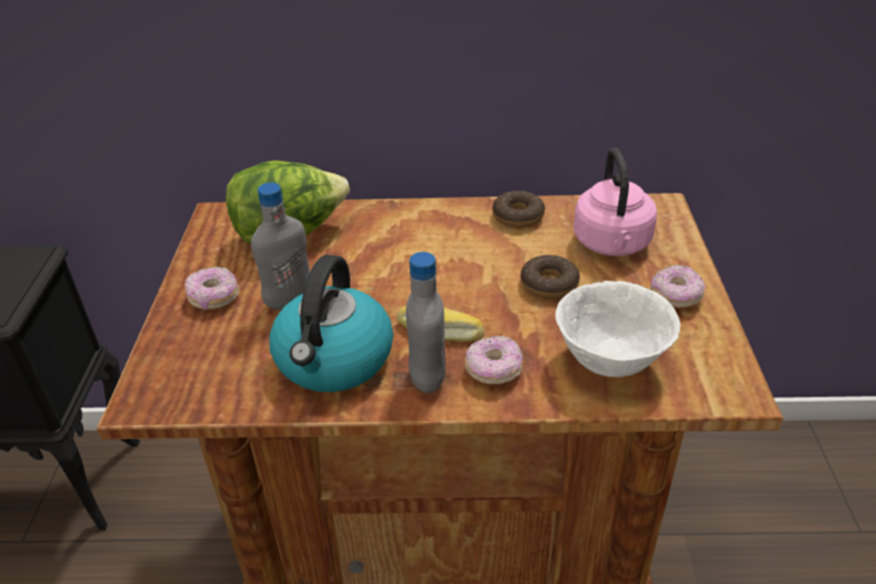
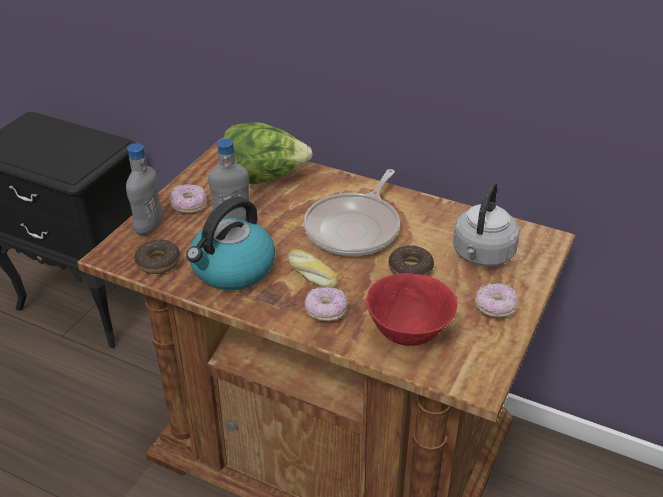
camera: 25 degrees right, 0 degrees up
(427, 378) = (280, 301): grey bottle -> grey bottle (149, 228)
(448, 259) = (355, 228): none -> frying pan
(518, 216) = (429, 213): donut -> donut (158, 262)
(611, 361) = (409, 334): white bowl -> red bowl
(612, 244) = (482, 255): pink kettle -> grey kettle

